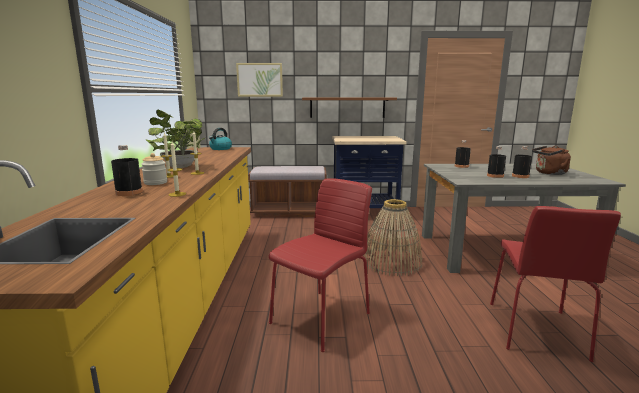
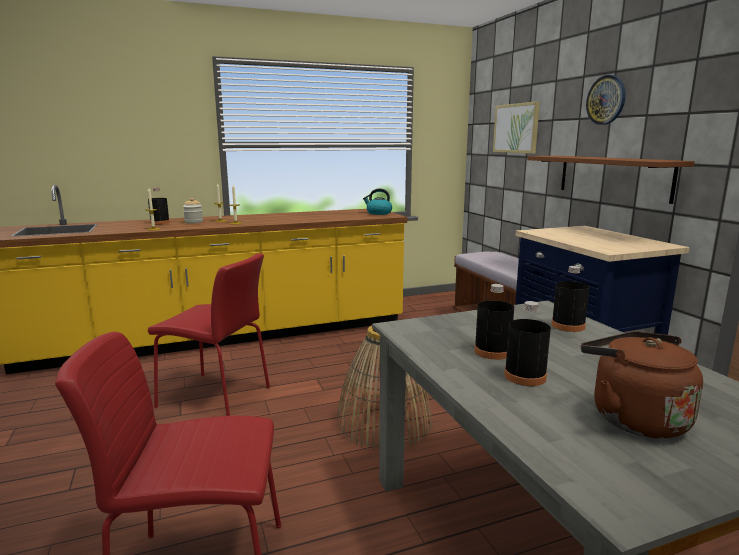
camera: 70 degrees right, 0 degrees up
(178, 166) = (265, 217): potted plant -> none
(337, 66) = (606, 100): none -> wall clock

